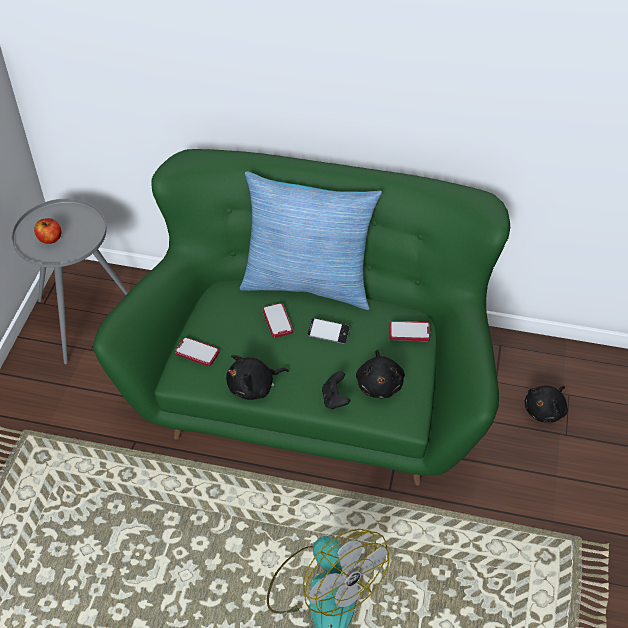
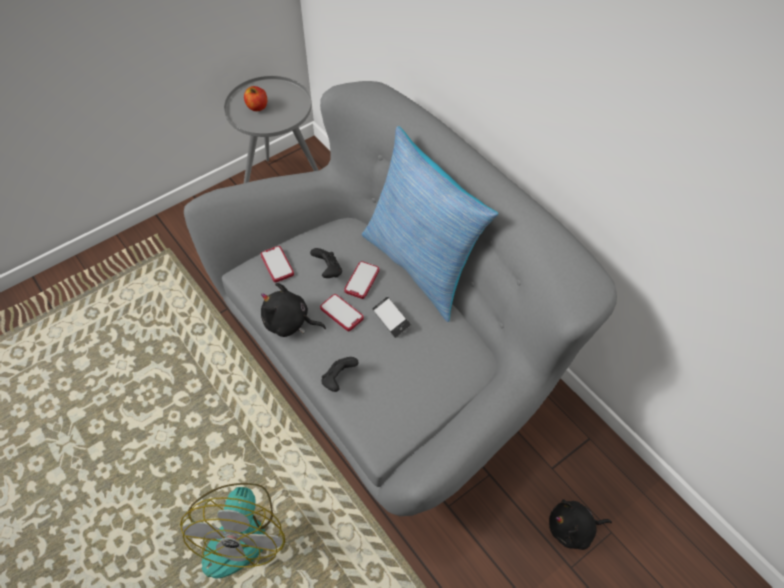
camera: 40 degrees right, 5 degrees up
(243, 331) = (328, 271): none -> black game controller
(314, 390) = (390, 362): green sofa -> grey sofa
(379, 384) = (388, 394): black plush toy -> none
(409, 332) = (458, 366): phone -> phone (341, 313)

